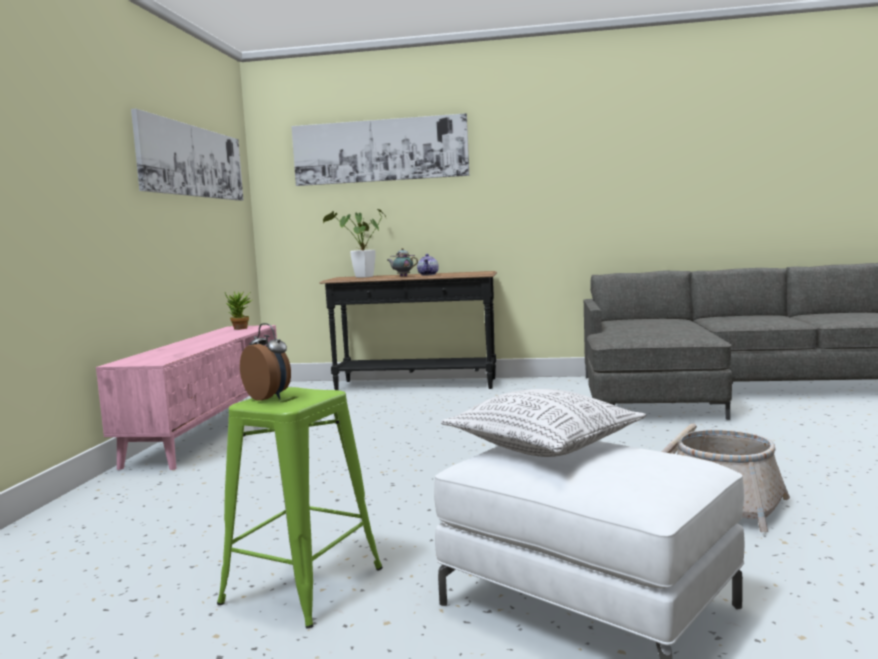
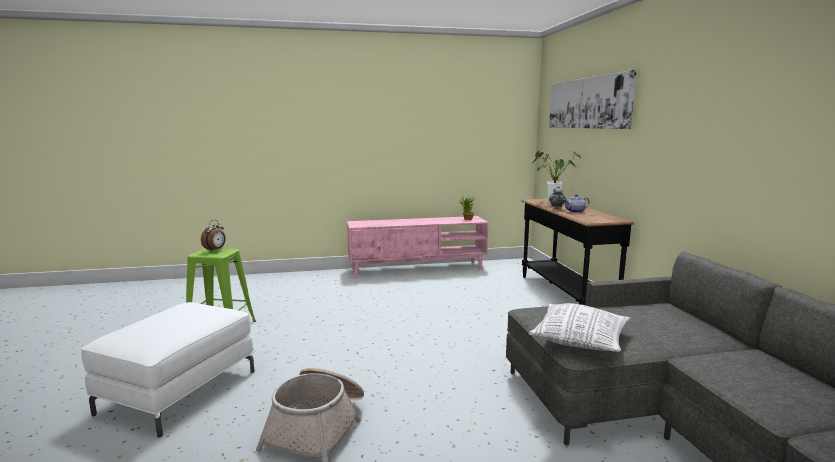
camera: 70 degrees right, 5 degrees up
(193, 161) = (459, 116): picture -> none
(544, 445) = (192, 311): pillow -> pillow (579, 340)

